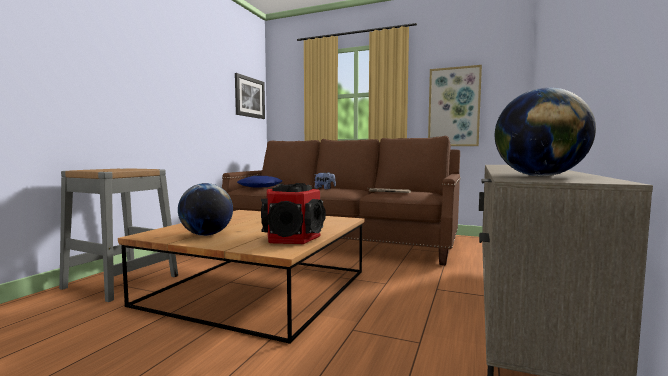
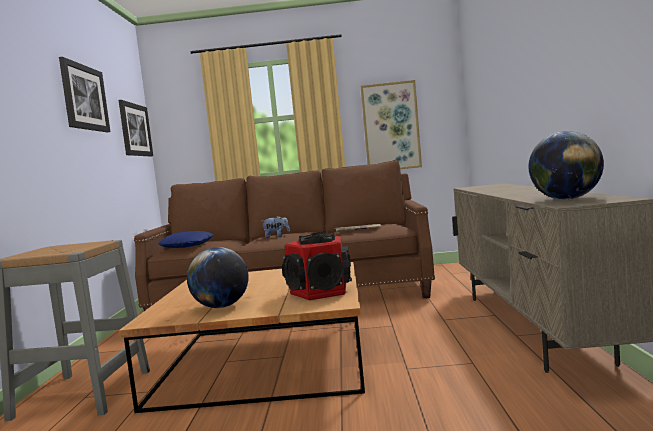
camera: 20 degrees left, 0 degrees up
(197, 66) = (84, 97): none -> picture

